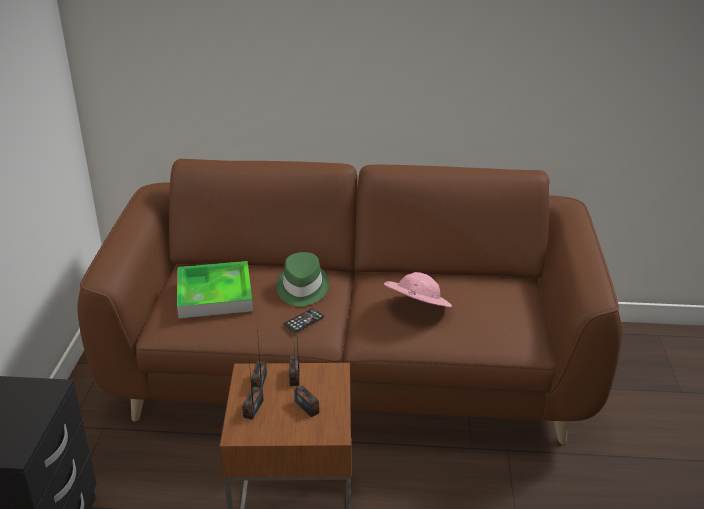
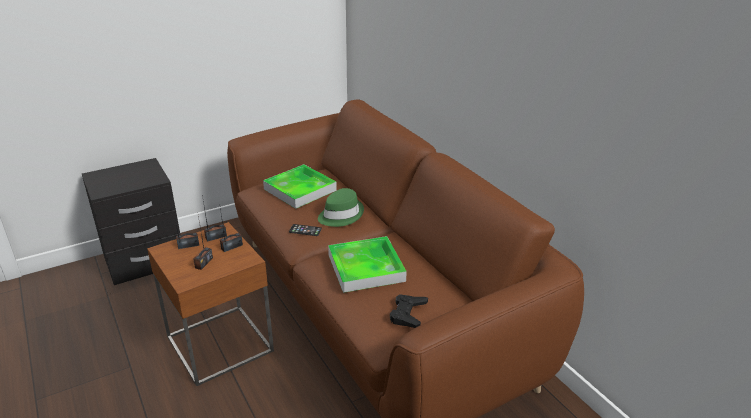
camera: 55 degrees right, 0 degrees up
(416, 308) = (366, 268): pink hat -> tray
(508, 313) = (408, 314): none -> black game controller

